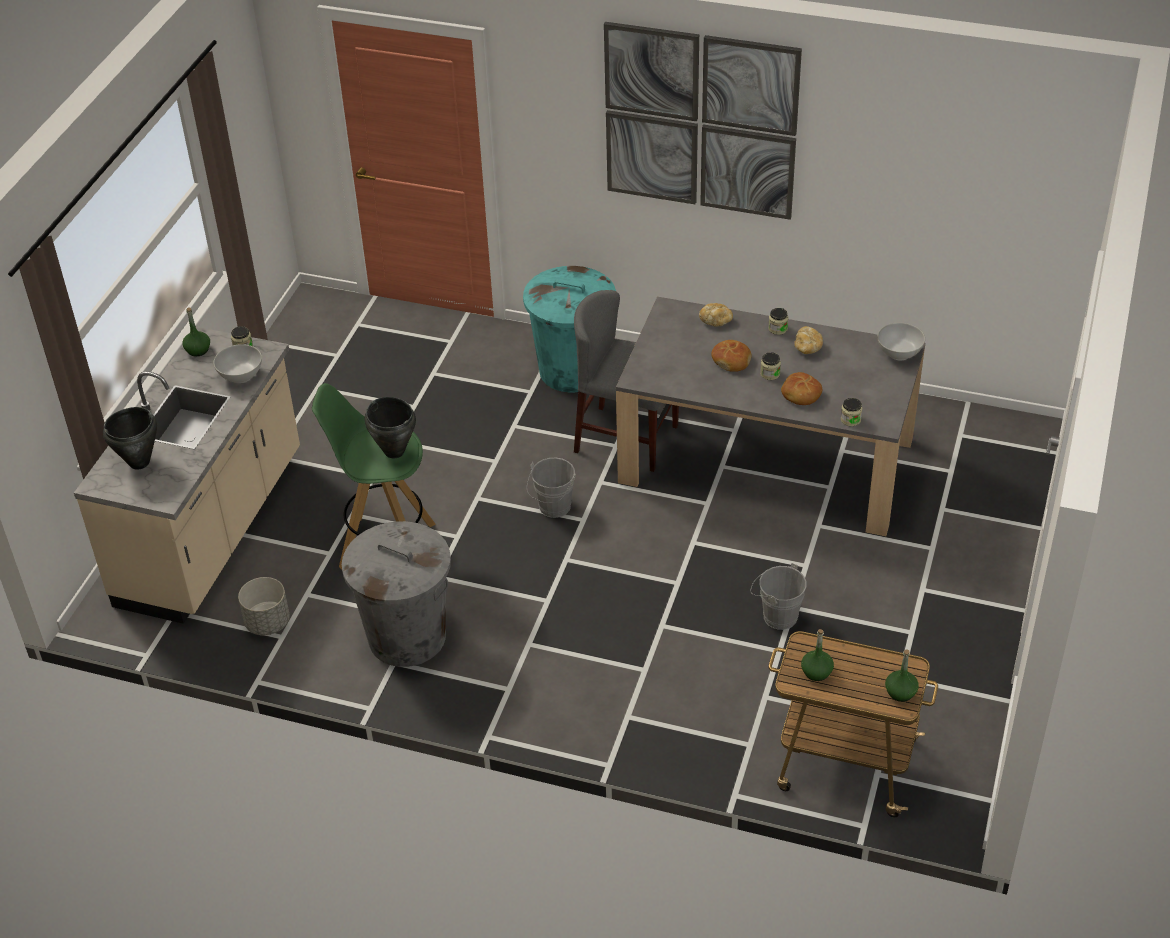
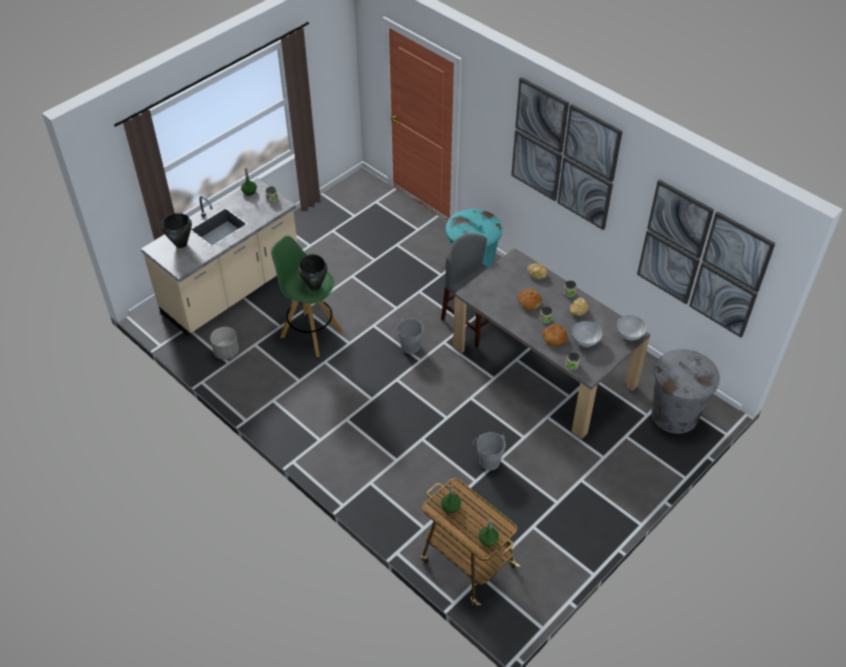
camera: 25 degrees right, 5 degrees up
(241, 376) = (260, 214): white bowl -> white bowl (585, 341)
(407, 636) = (288, 389): grey trash can -> grey trash can (674, 415)
(967, 202) = (701, 259): none -> picture

